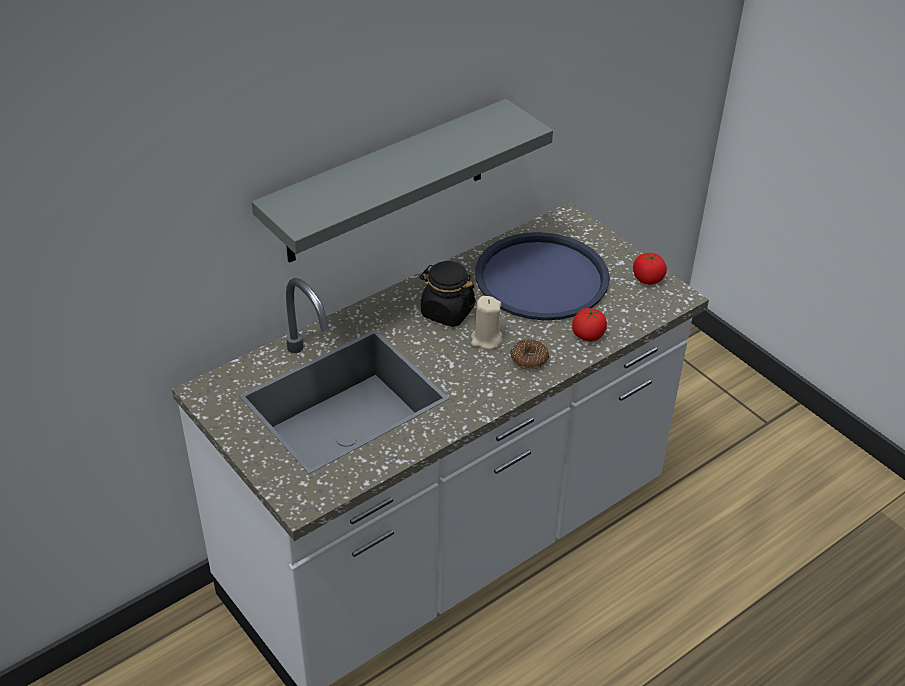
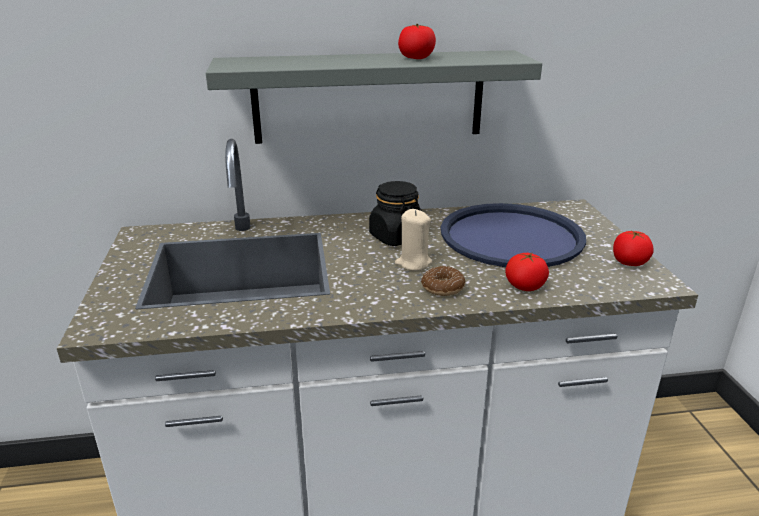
camera: 30 degrees right, 15 degrees down
(442, 149) = (416, 58): none -> tomato

